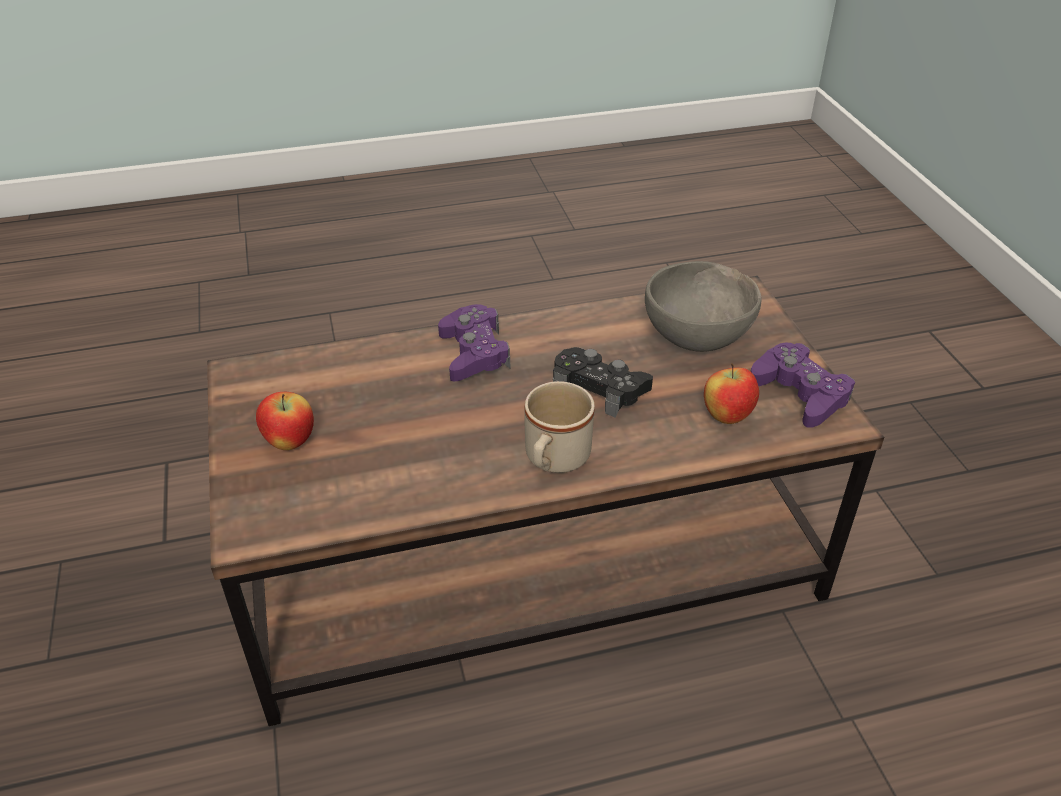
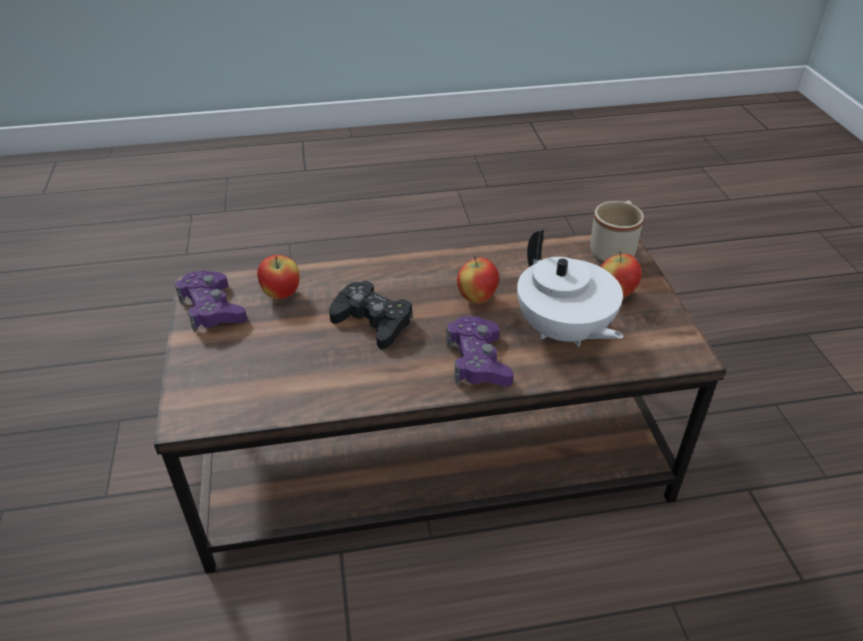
camera: 175 degrees left, 0 degrees up
(373, 389) = (563, 332): none -> white teapot
(474, 425) = (477, 298): none -> apple
(553, 461) = (420, 271): beige mug -> beige mug (614, 249)
(698, 339) = (266, 363): grey bowl -> none

